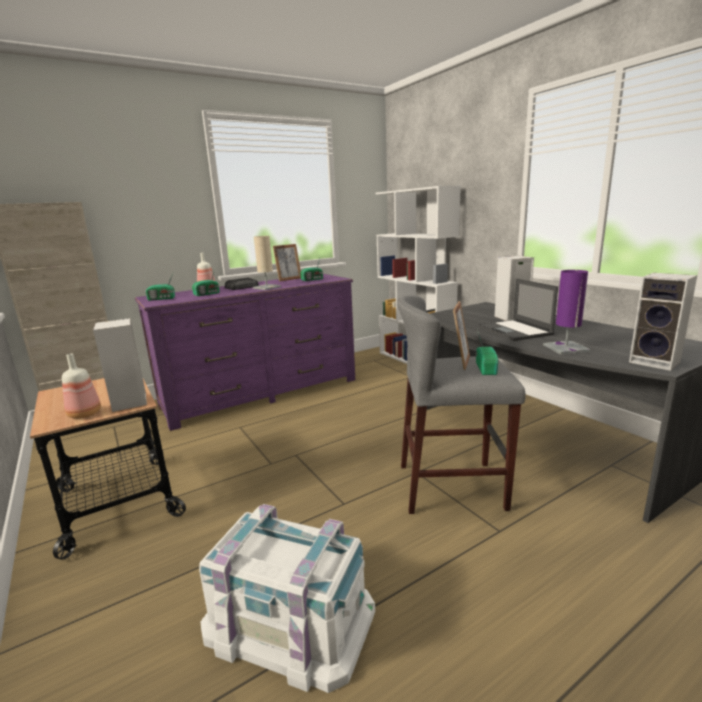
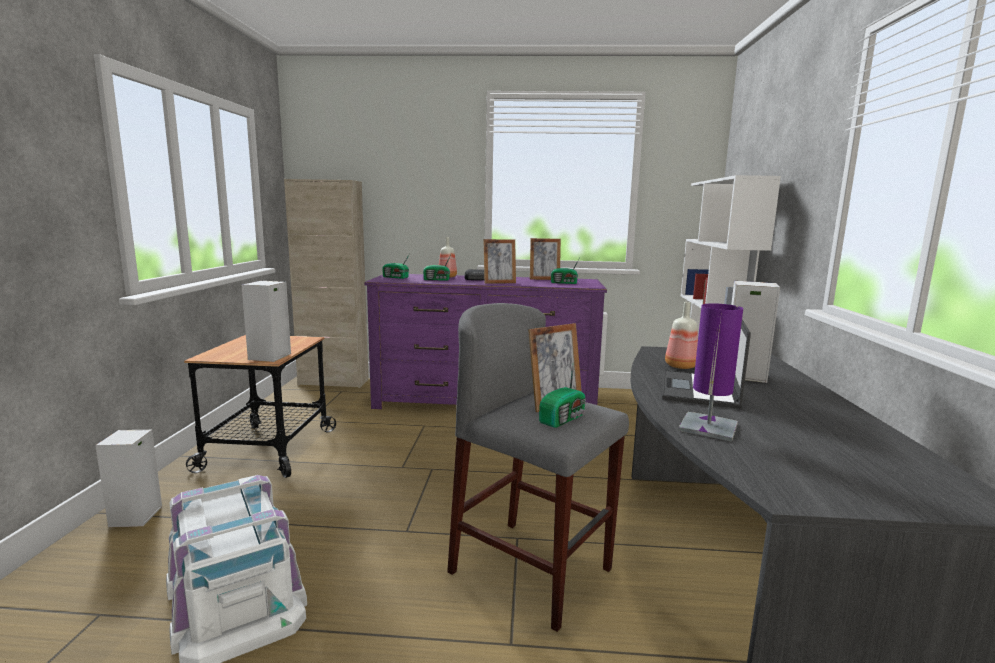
camera: 35 degrees right, 5 degrees down
(85, 414) = (233, 356): bottle -> bottle (682, 366)
(266, 287) = (499, 282): beige table lamp -> picture frame
(656, 362) = (800, 487): speaker -> speaker (136, 517)

